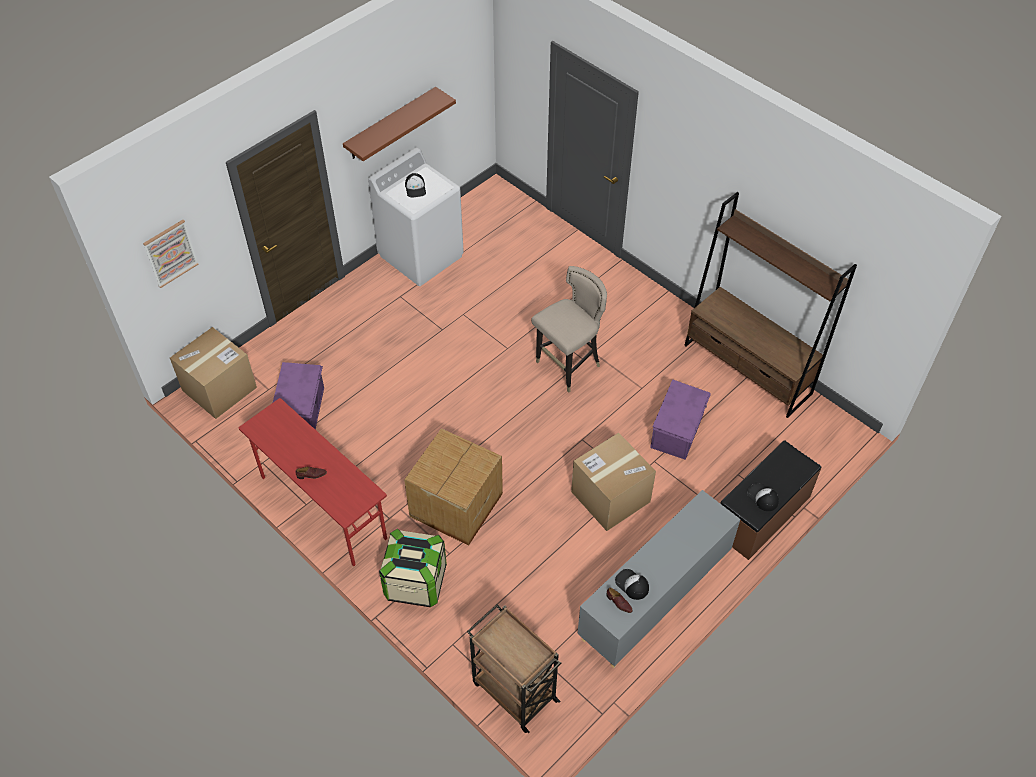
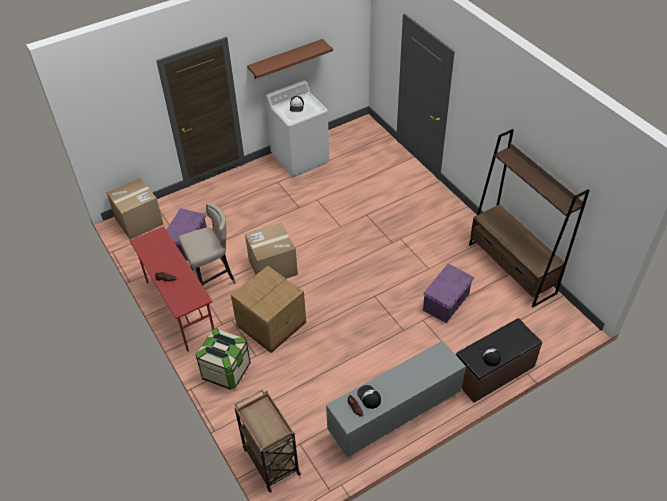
camera: 15 degrees right, 5 degrees down
(170, 253) = (111, 117): picture -> none
(568, 366) = (379, 245): beige stool -> beige stool (213, 279)
(610, 497) = (383, 339): cardboard box -> cardboard box (273, 267)

